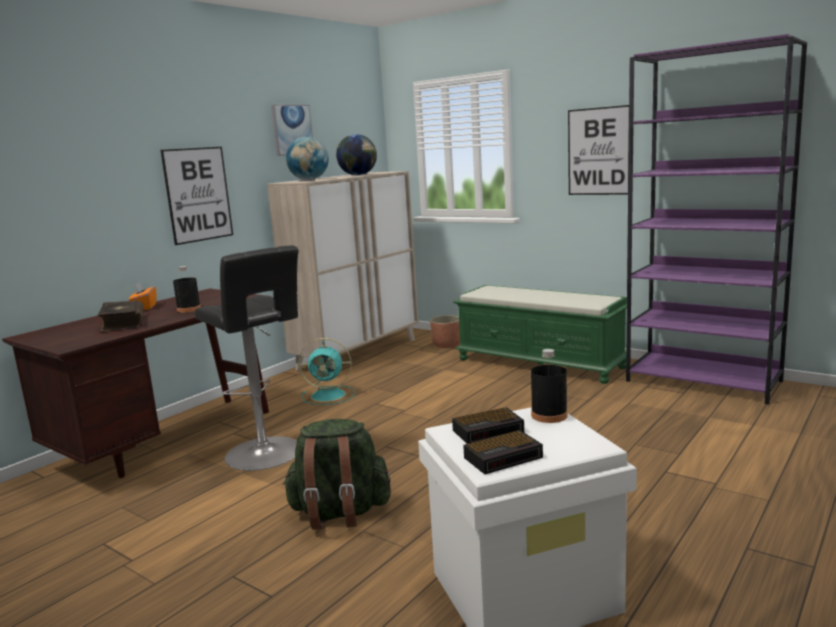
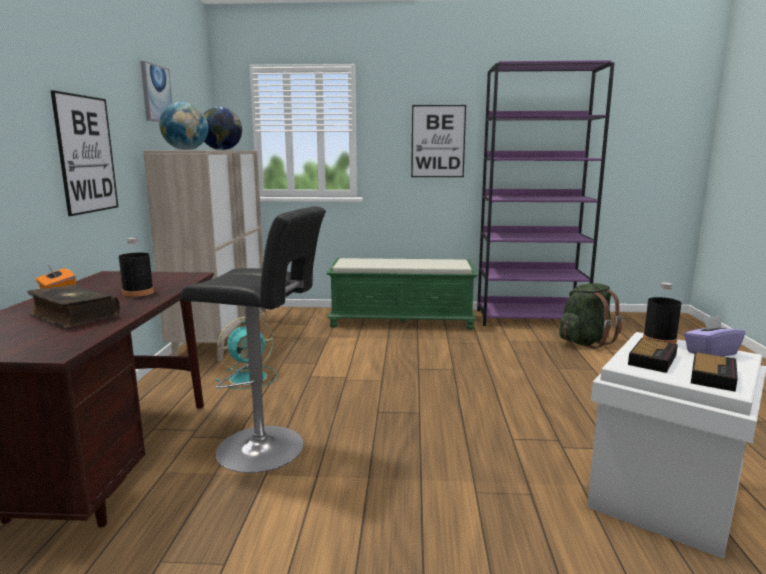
camera: 35 degrees left, 0 degrees up
(339, 513) = (430, 483): green backpack -> green backpack (585, 342)
(447, 345) = (300, 317): planter -> none
(568, 437) = (710, 353): none -> purple tissue box

